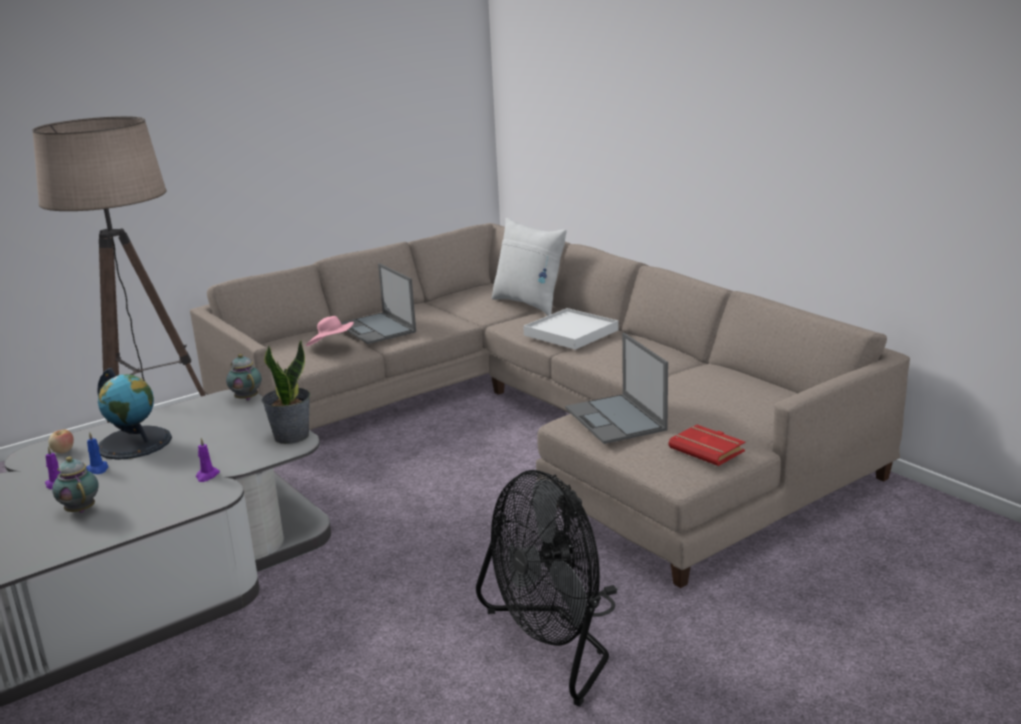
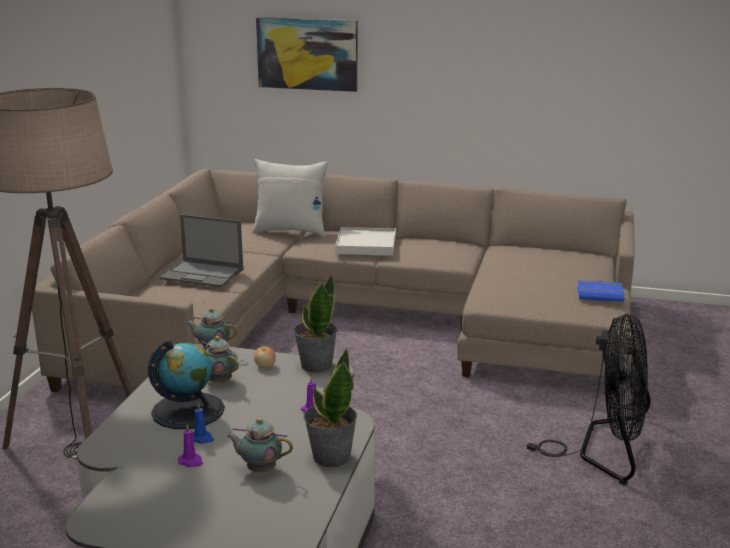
camera: 40 degrees left, 0 degrees up
(63, 451) = (131, 438): apple -> apple (265, 366)
(141, 520) = (330, 457): none -> potted plant
(200, 425) = (218, 380): none -> teapot
(332, 346) = (194, 296): pink hat -> none
(558, 639) = (604, 447): black fan -> black fan turned 90 degrees counterclockwise
(586, 103) = (307, 54): none -> picture
(616, 419) = (515, 292): laptop -> none
(709, 450) = (600, 294): red book -> blue book

